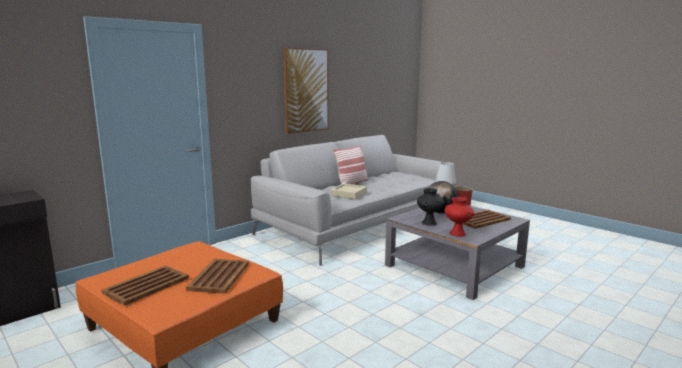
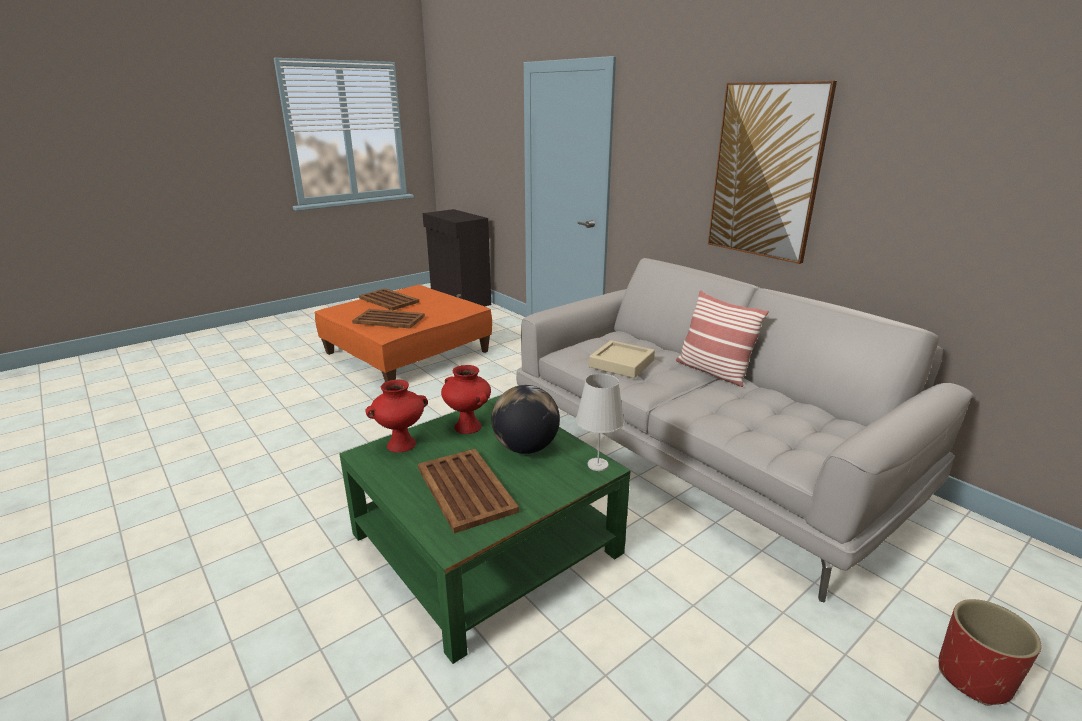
camera: 95 degrees right, 10 degrees up
(429, 223) = (469, 427): black vase -> red vase
(454, 266) = (485, 543): grey coffee table -> green coffee table

